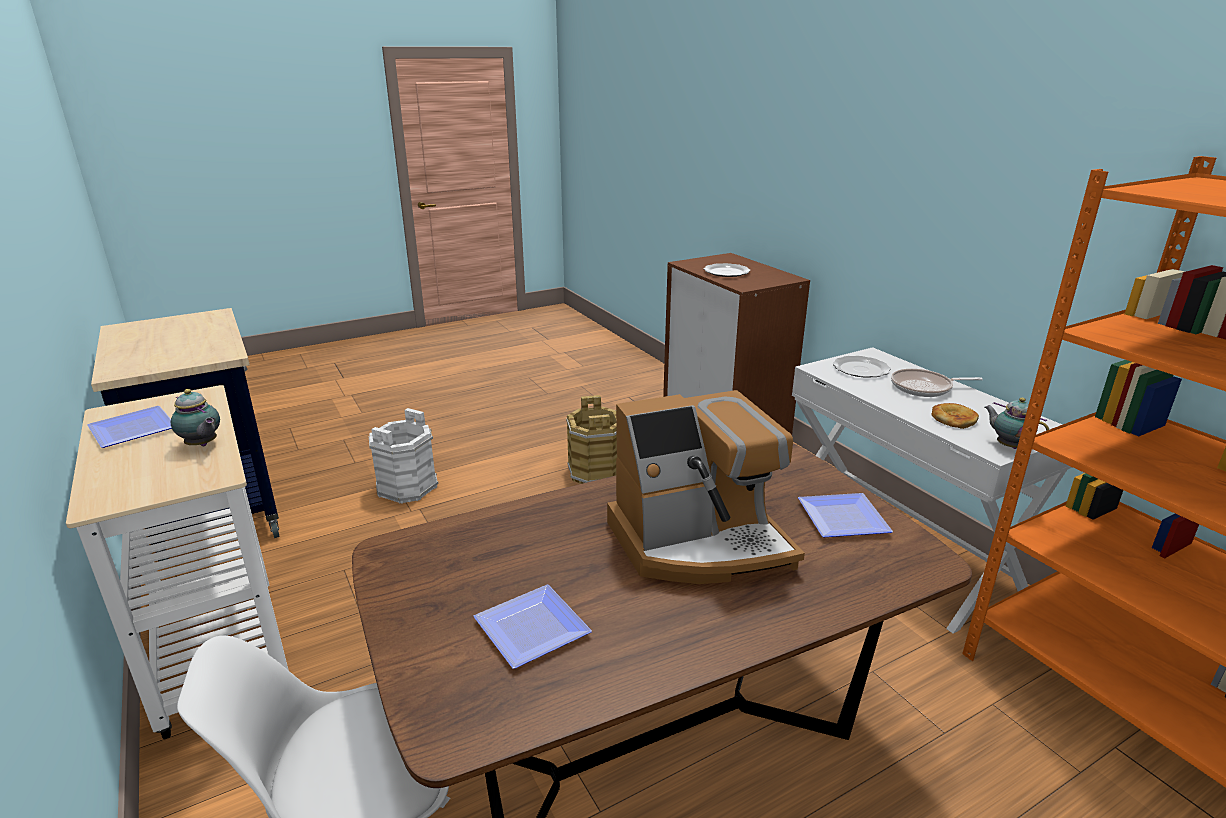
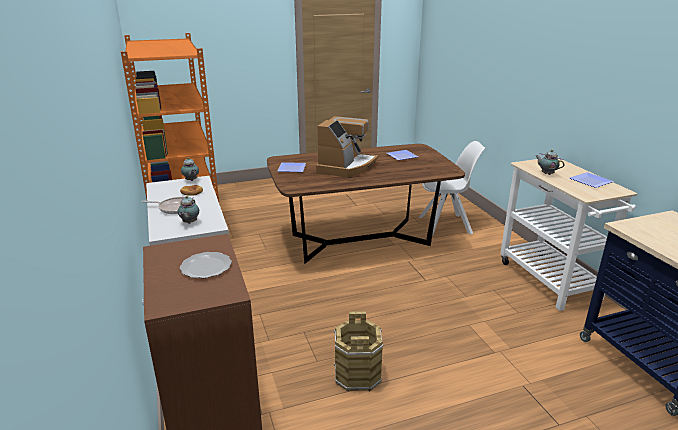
camera: 170 degrees left, 0 degrees up
(407, 487) = (515, 375): white bucket -> none
(700, 542) = (346, 167): coffee machine -> coffee machine turned 120 degrees clockwise
(861, 369) = (189, 223): plate -> teapot

